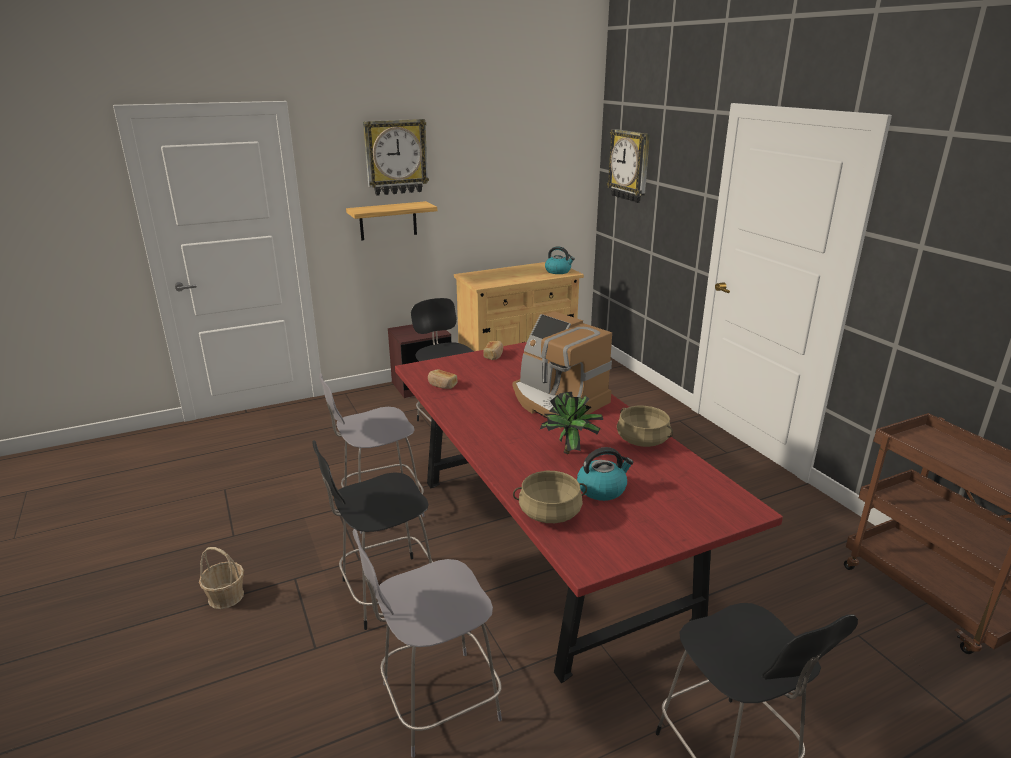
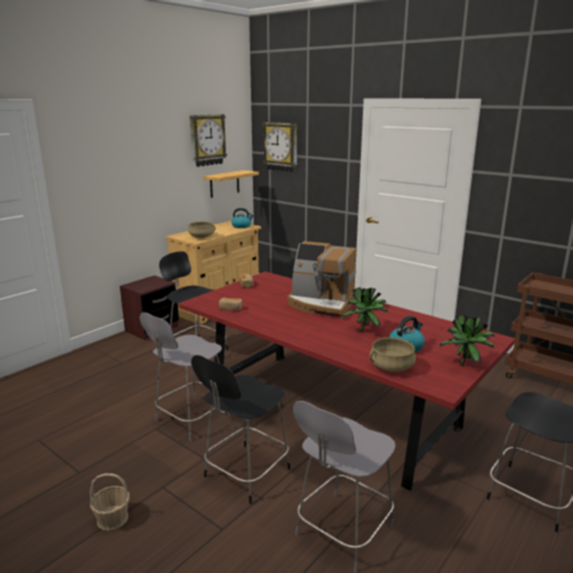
camera: 25 degrees left, 5 degrees down
(388, 221) = (115, 197): shelf -> shelf (224, 184)
(395, 157) = (118, 145): wall clock -> wall clock (207, 140)
(643, 440) = (399, 315): beige cooking pot -> beige cooking pot (201, 236)
(654, 539) = (465, 366): none -> potted plant

